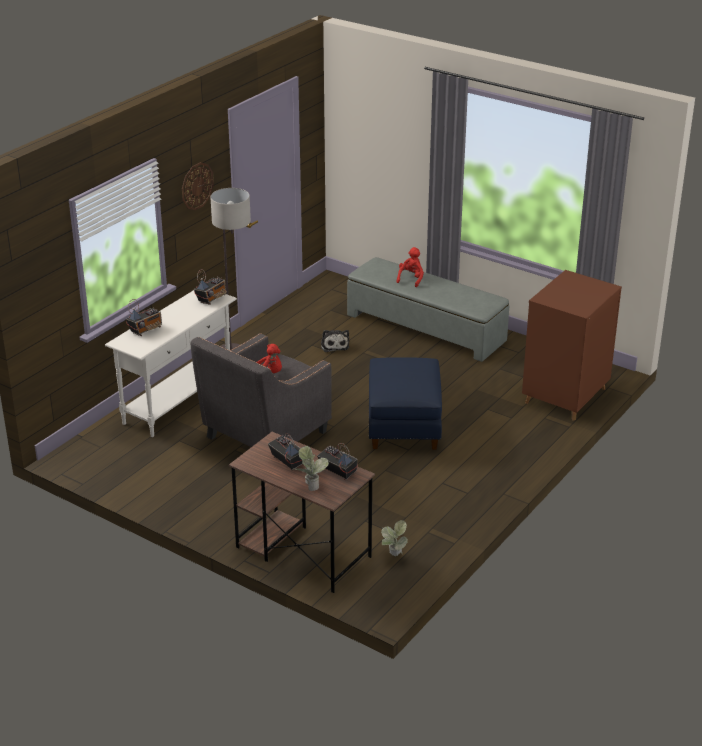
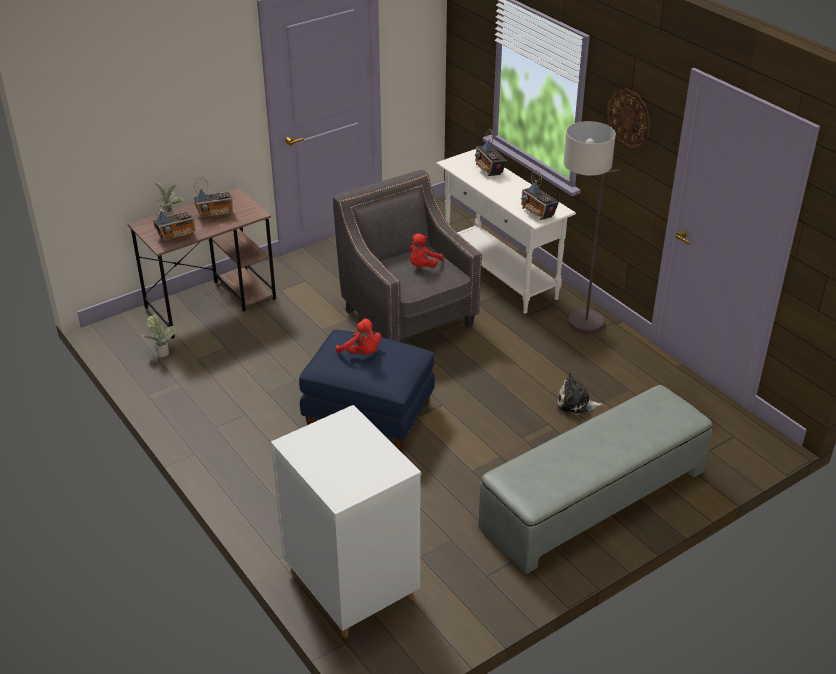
camera: 110 degrees right, 5 degrees up
(411, 279) = (624, 434): red plush toy -> red plush toy (362, 353)
(564, 396) = (351, 583): brown dresser -> white dresser

